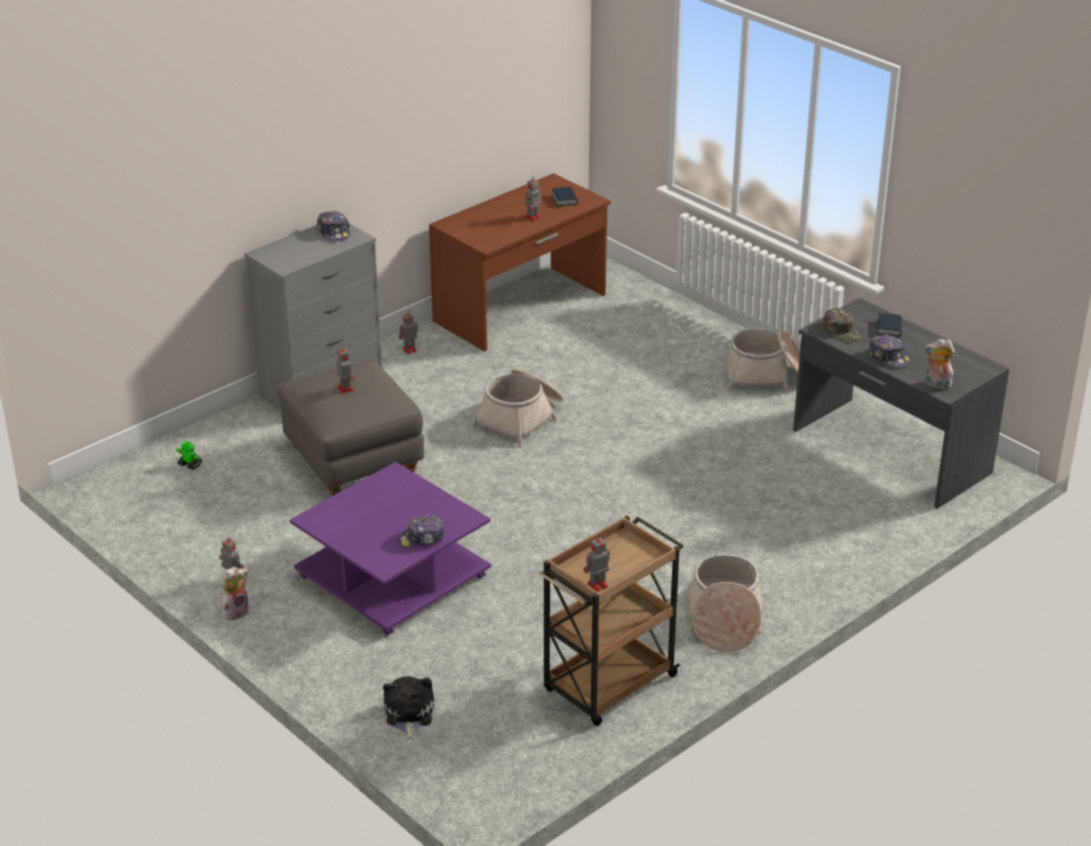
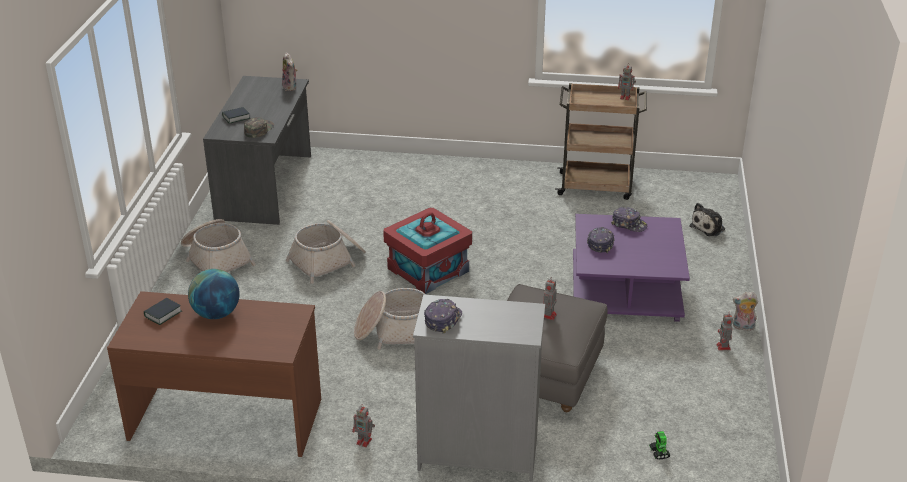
camera: 130 degrees left, 0 degrees up
(533, 216) = (216, 314): toy robot -> globe
(593, 478) = (428, 269): none -> red storage box
(724, 619) = (498, 177): basket -> basket (328, 260)
(888, 357) = (275, 107): cap -> cap (600, 243)

